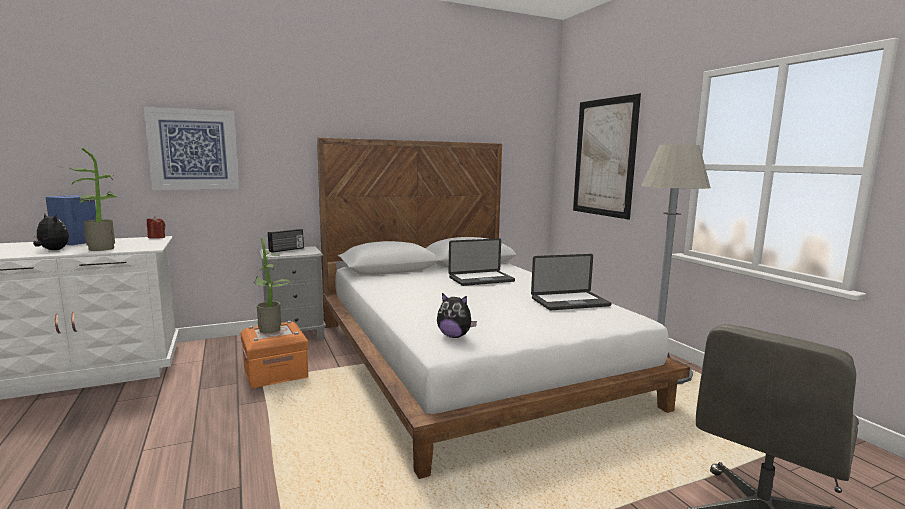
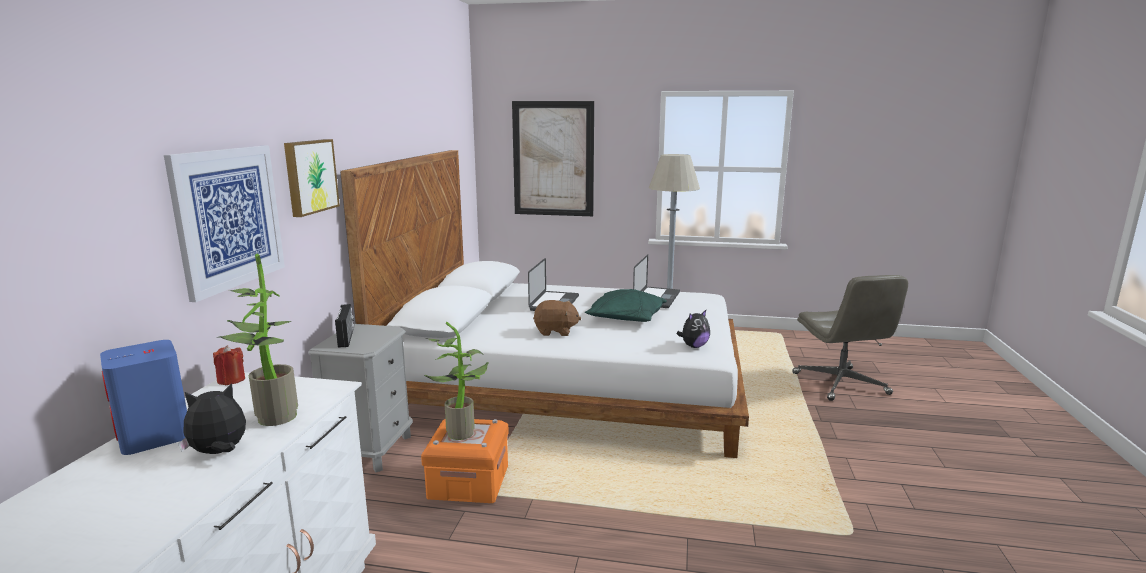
camera: 55 degrees left, 5 degrees up
(282, 137) = (309, 176): none -> picture
(416, 292) = (556, 331): none -> brown plush toy
(489, 304) = (626, 319): none -> green pillow

